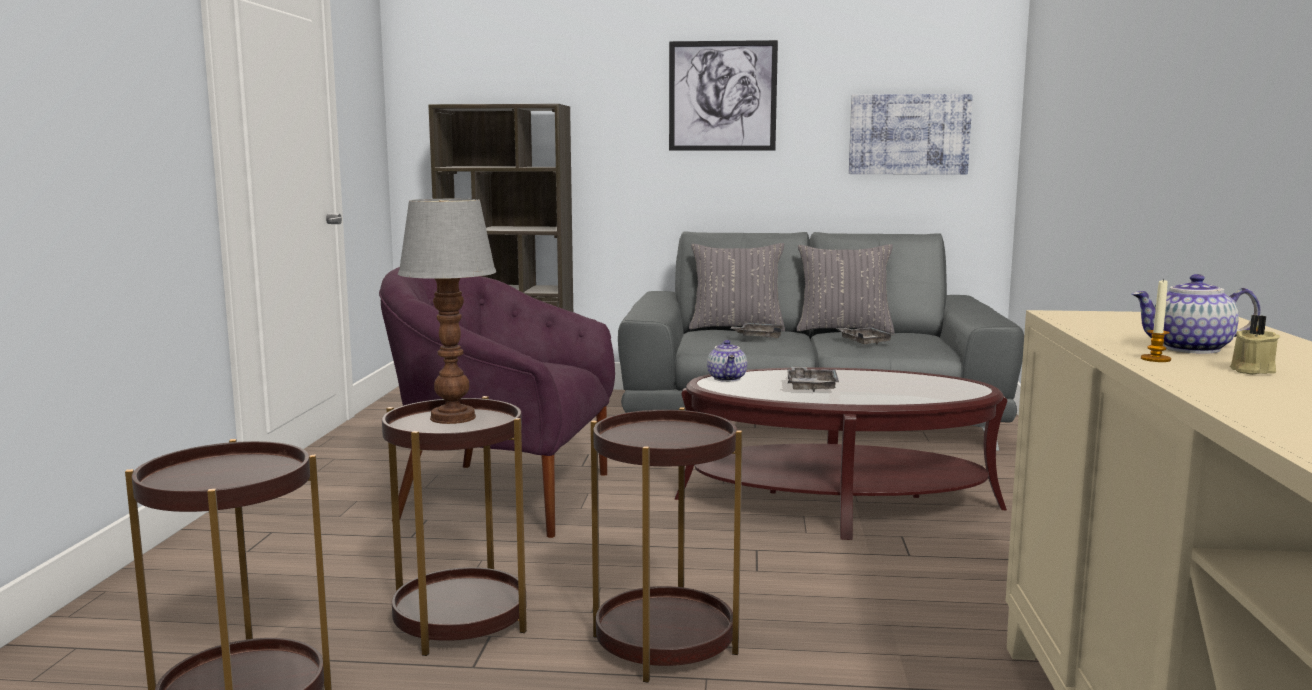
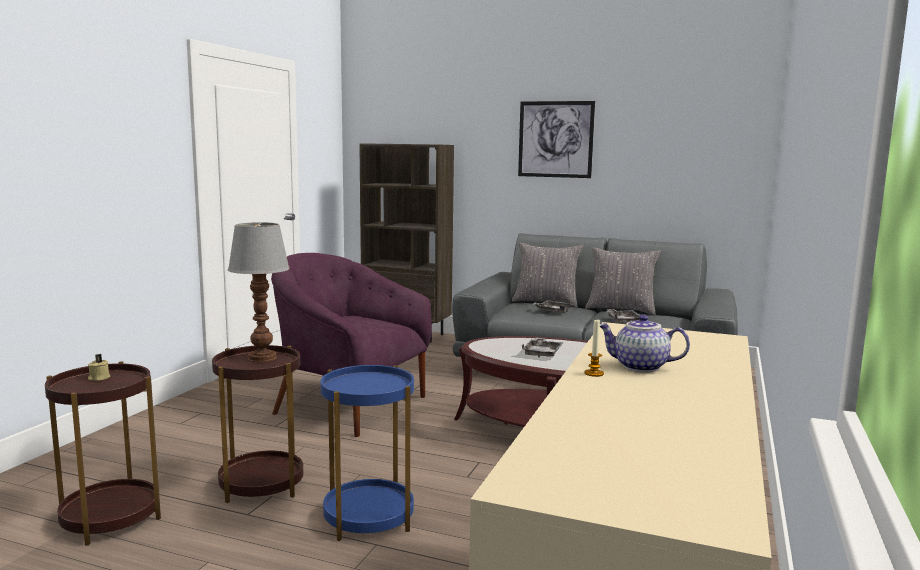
camera: 15 degrees right, 0 degrees up
(665, 644) = (369, 518): brown side table -> blue side table
(728, 378) = (493, 342): teapot -> none
(909, 134) = (689, 169): picture -> none
(1250, 370) = (639, 390): beige candle -> beige candle (99, 378)

